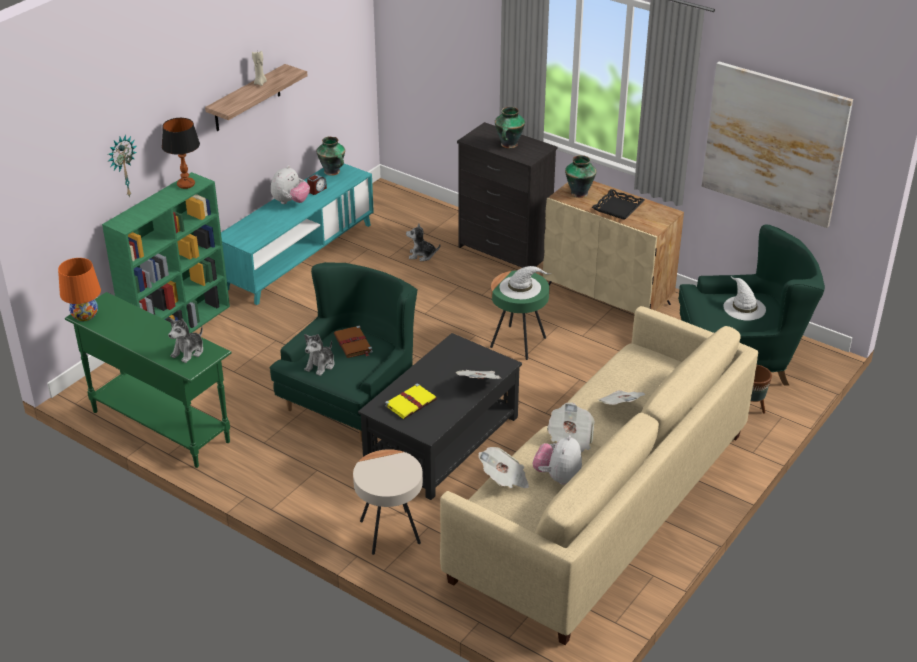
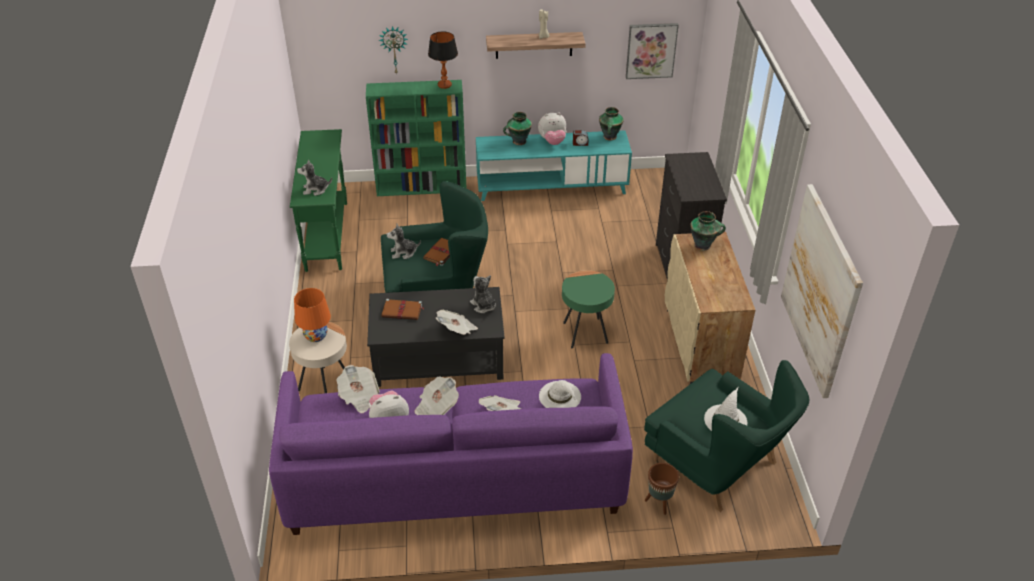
camera: 50 degrees right, 5 degrees up
(85, 315) = (309, 135): orange table lamp -> orange table lamp (315, 336)
(340, 59) = (651, 50): none -> picture
(411, 402) = (402, 311): yellow book -> brown book
(422, 255) = (623, 234): plush toy -> plush toy (483, 305)
(508, 145) = (694, 177): vase -> vase (518, 141)
(521, 287) = (587, 288): white hat -> white hat (560, 396)
(602, 505) = (454, 476): beige sofa -> purple sofa
(617, 208) = (710, 273): black tray -> none

